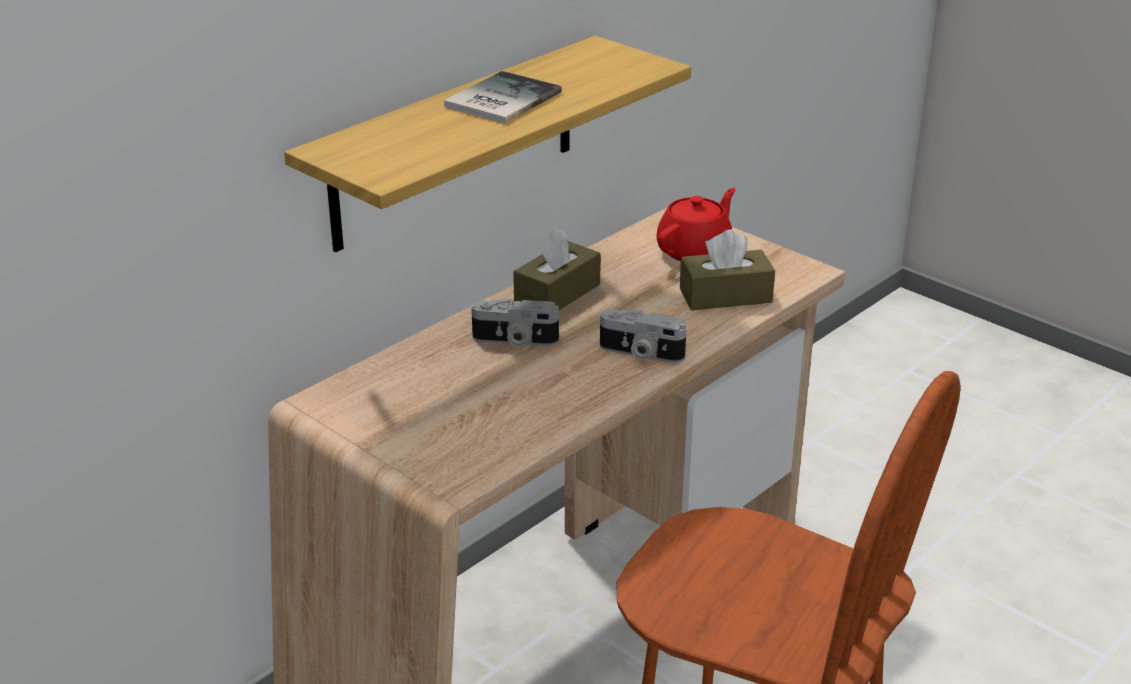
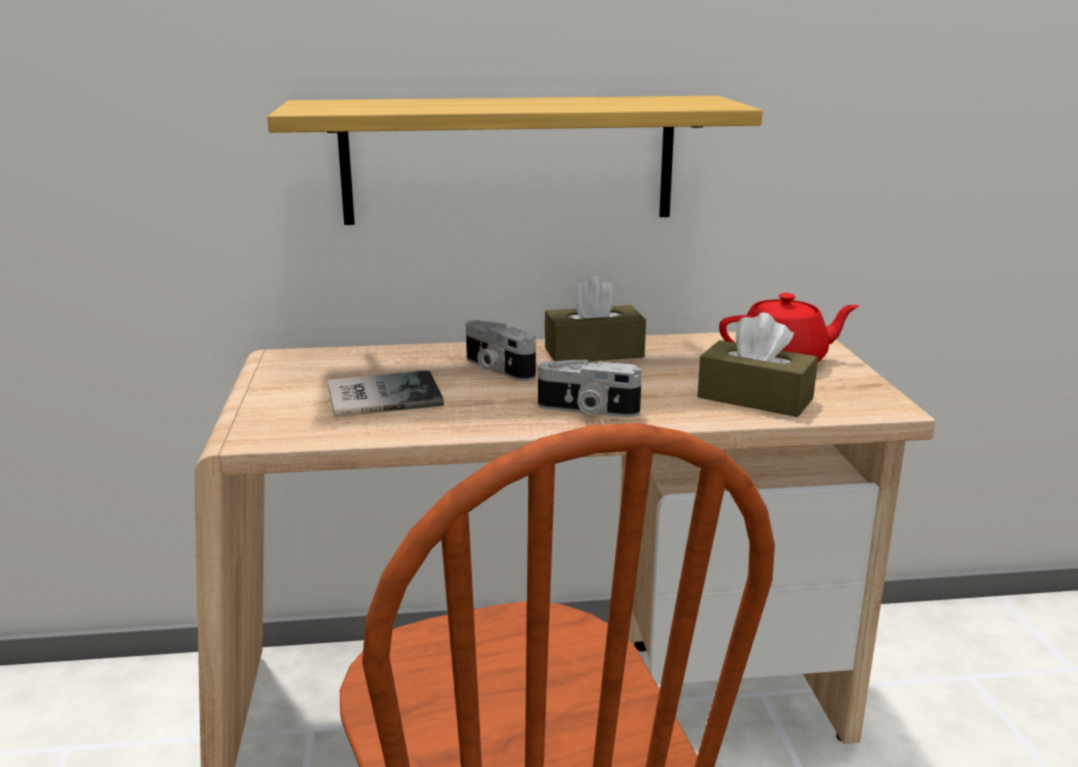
camera: 40 degrees right, 10 degrees down
(499, 100) = (521, 102): book -> book (380, 395)
(640, 353) = (587, 410): camera -> camera turned 45 degrees counterclockwise

